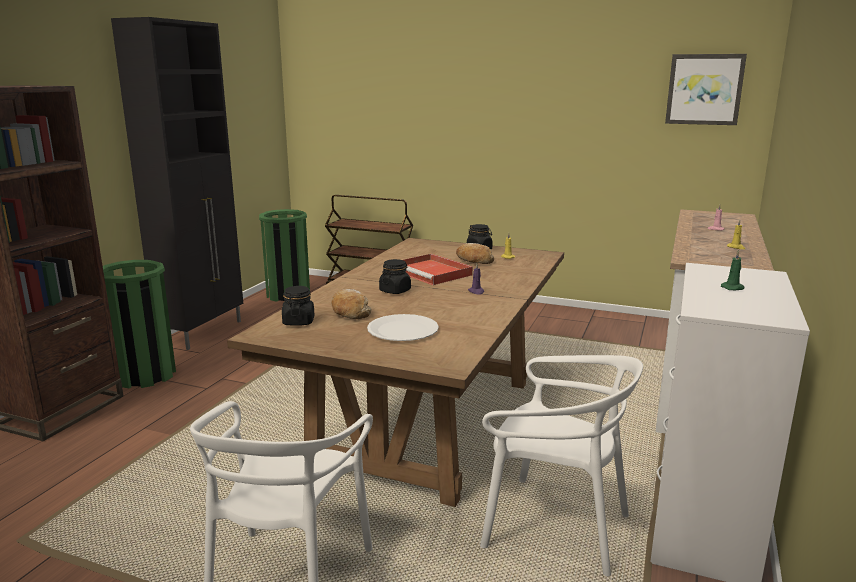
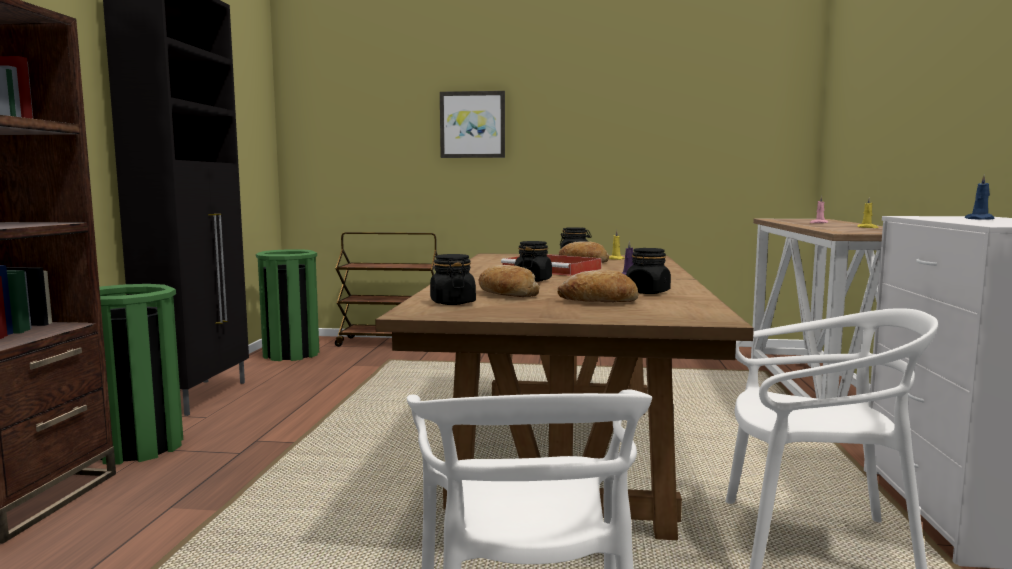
camera: 15 degrees left, 10 degrees down
(402, 330) = (599, 301): white plate -> bread
(457, 319) = (647, 292): none -> black jar
(704, 89) = (752, 104): picture -> picture (472, 125)
(733, 288) = (980, 219): green candle -> blue candle

